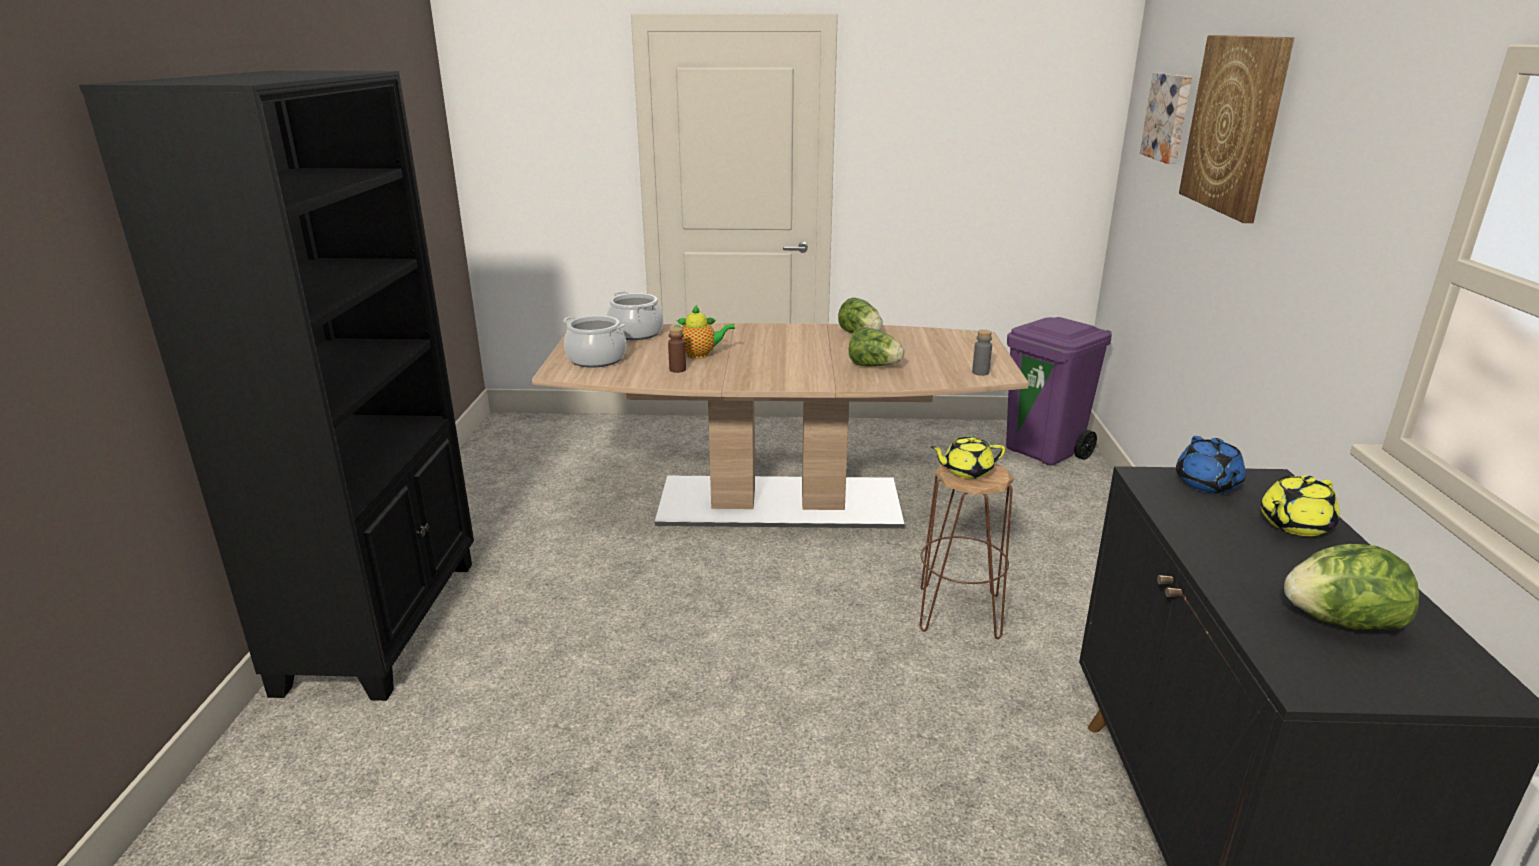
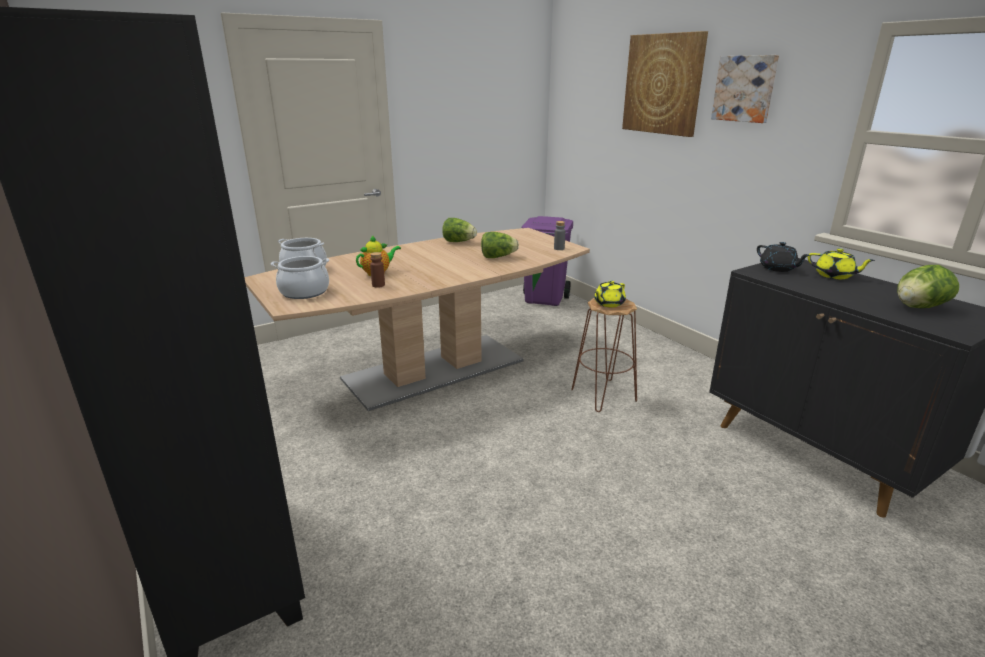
camera: 35 degrees left, 0 degrees up
(1169, 117) = (596, 87): picture -> picture (745, 88)
(1207, 484) = (778, 268): blue teapot -> black teapot
(1293, 525) = (834, 276): yellow teapot -> yellow teapot turned 75 degrees counterclockwise

